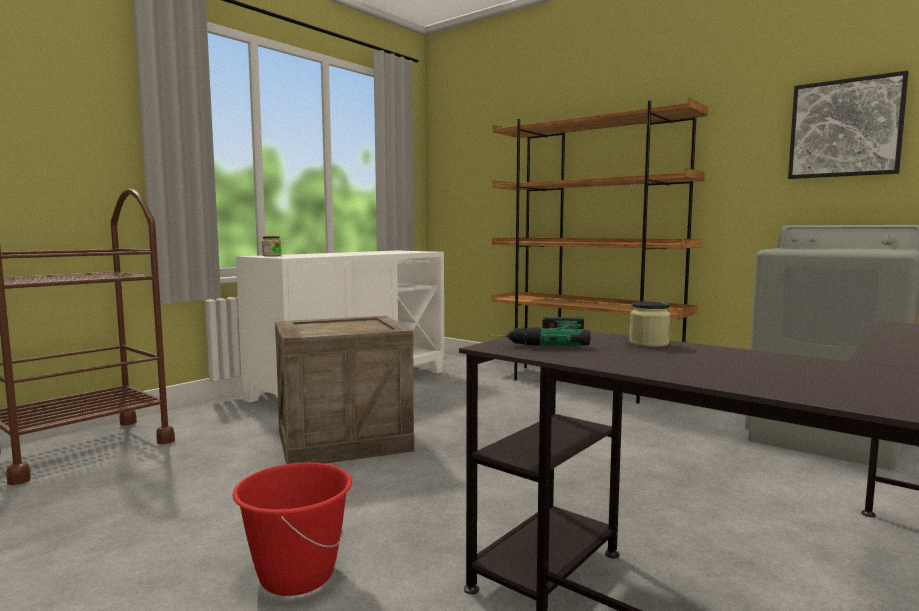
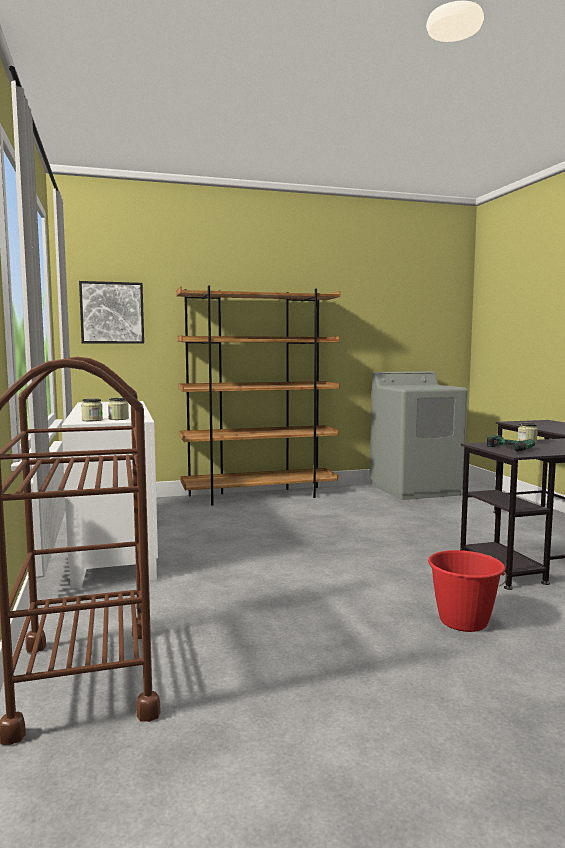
camera: 55 degrees left, 0 degrees up
(288, 256) = (118, 419): none -> jar
(344, 440) = (258, 573): crate -> none
(845, 128) = (395, 317): picture -> picture (112, 313)

